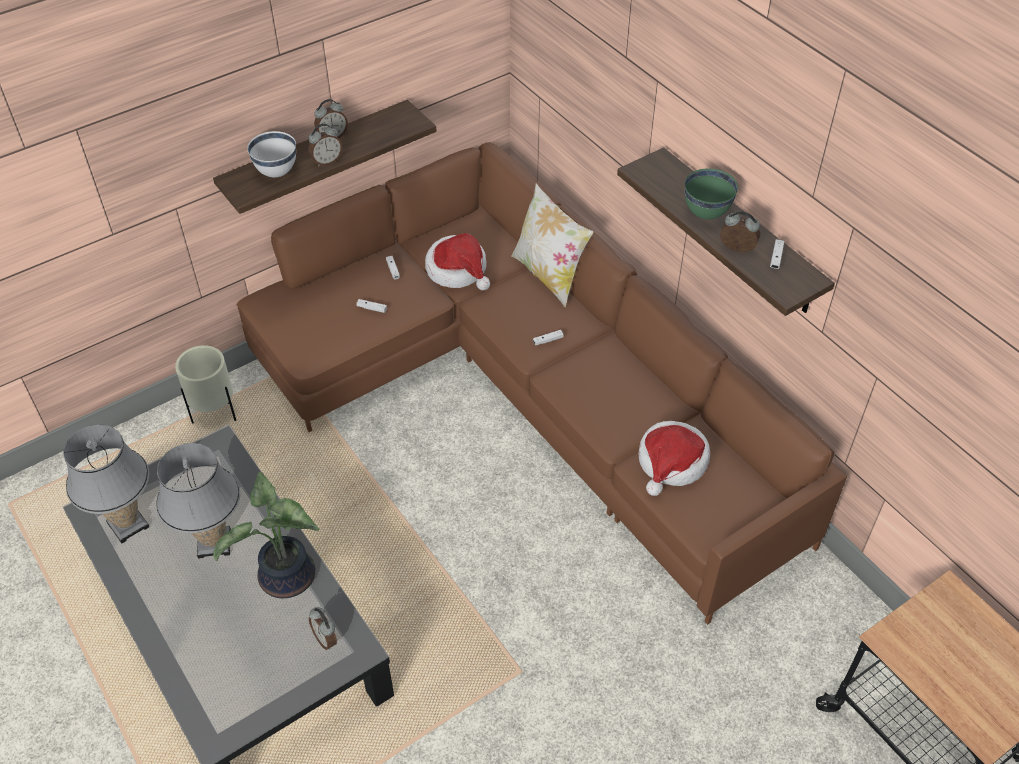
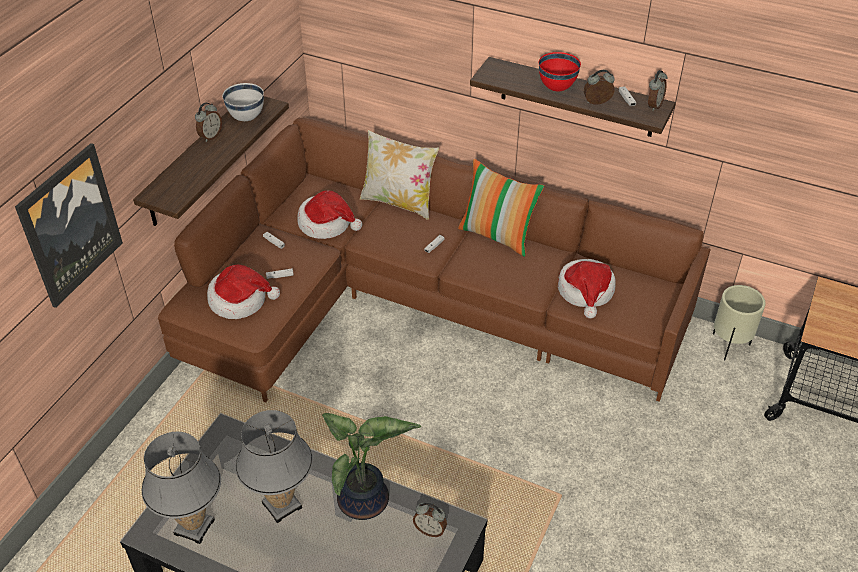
camera: 30 degrees left, 5 degrees down
(119, 184) = (70, 225): none -> picture
(215, 413) = (172, 422): beige planter -> beige planter (729, 346)
(276, 173) = (187, 177): white bowl -> white bowl (246, 118)
(317, 318) = (240, 300): none -> hat
(327, 161) = (222, 155): alarm clock -> alarm clock (653, 105)
(625, 356) = (497, 235): none -> pillow
(706, 213) = (556, 88): green bowl -> red bowl

